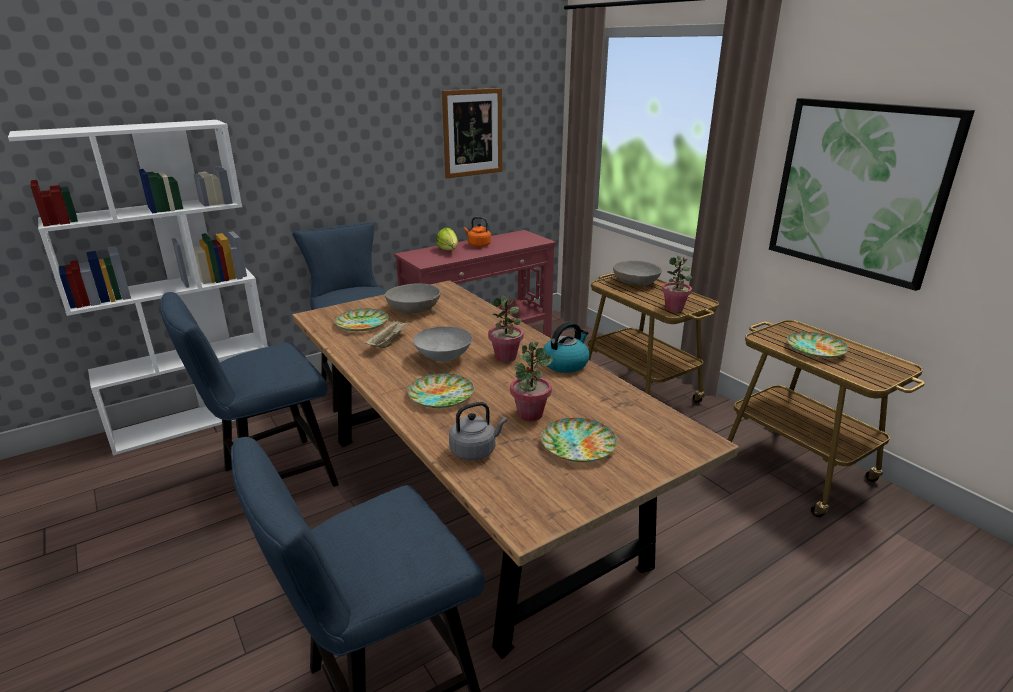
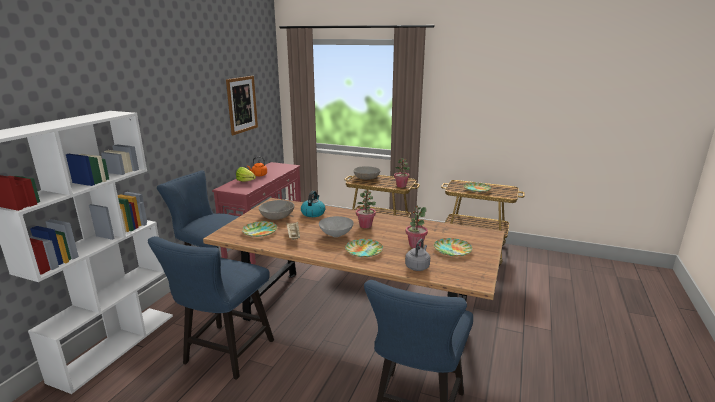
camera: 35 degrees left, 5 degrees down
(565, 363) = (396, 221): kettle -> kettle (313, 213)
(858, 189) = (472, 114): picture -> none

